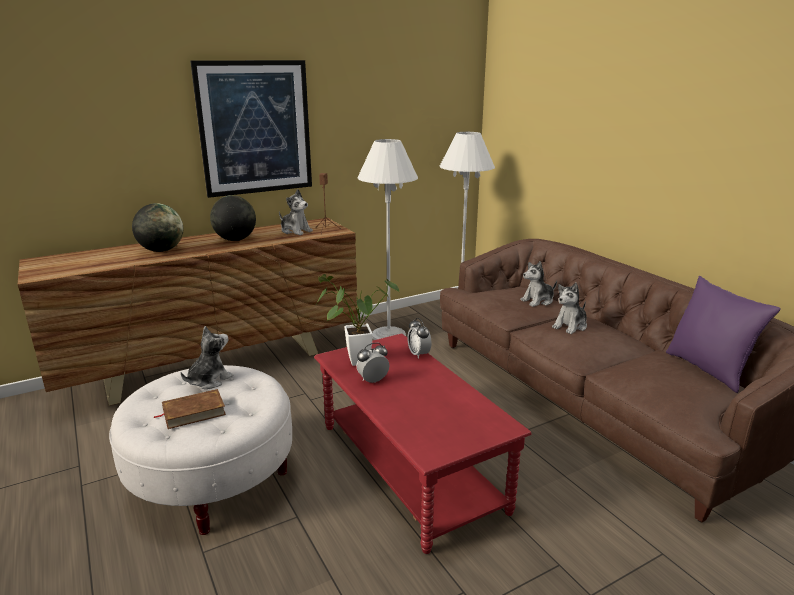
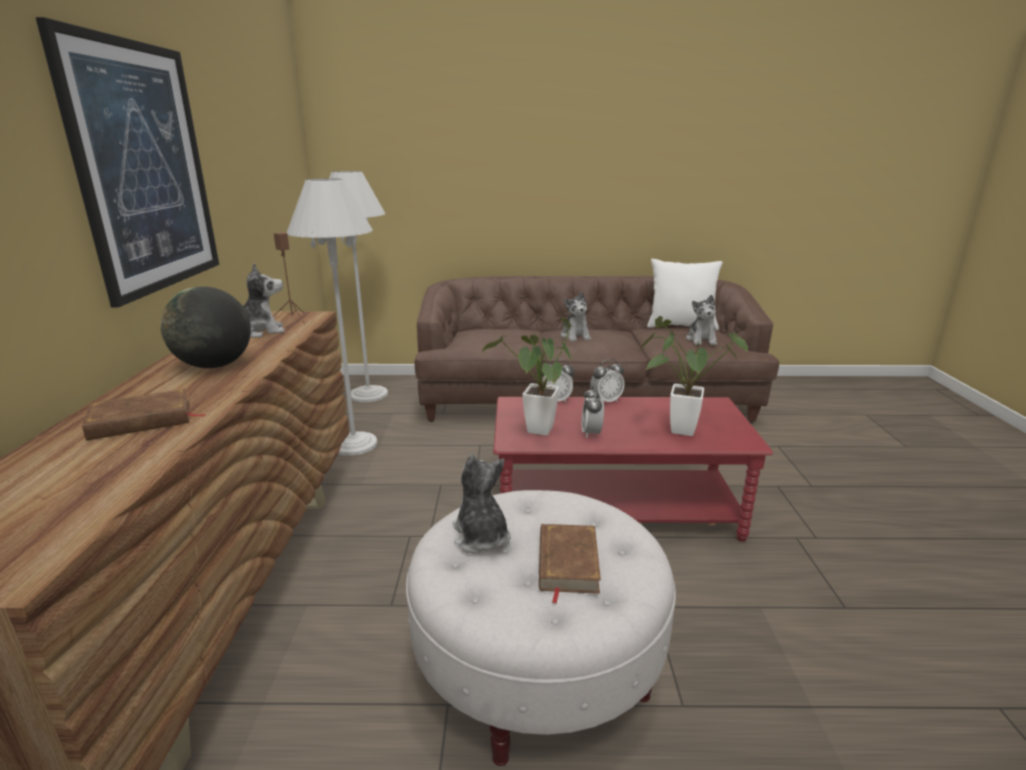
camera: 60 degrees left, 0 degrees up
(161, 250) = (142, 420): globe -> brown book
(418, 414) = (675, 429): none -> potted plant
(442, 373) = (606, 401): none -> alarm clock
(538, 301) = (509, 332): plush toy -> plush toy (701, 340)
(708, 369) = (681, 326): purple pillow -> white pillow

